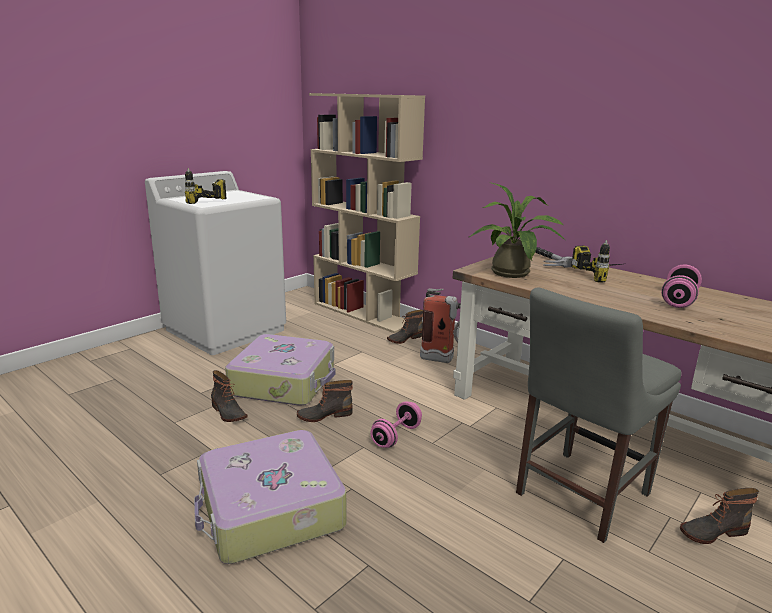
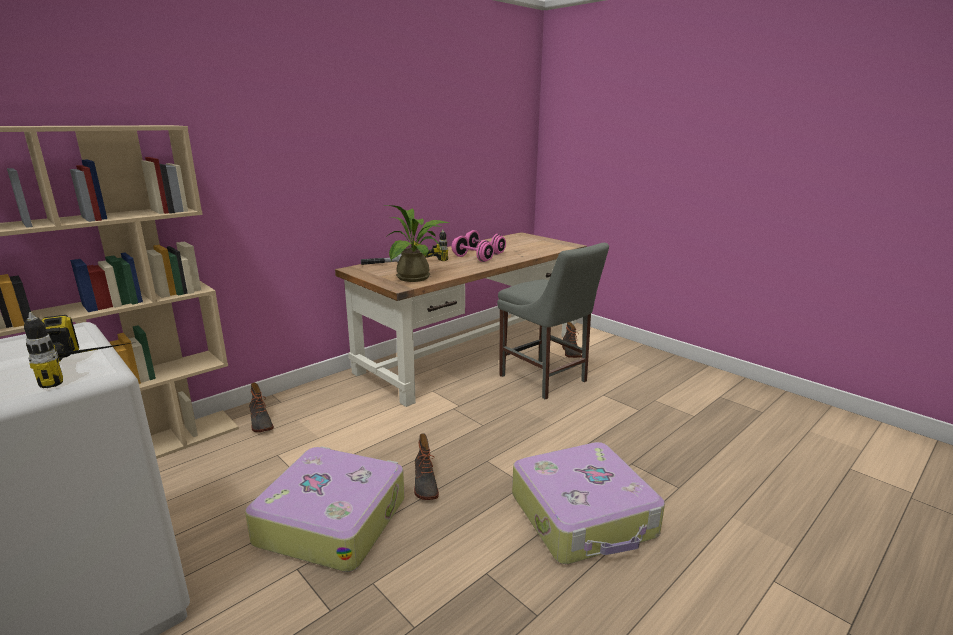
camera: 85 degrees left, 0 degrees up
(227, 413) = (400, 568): boot -> none
(396, 436) = (471, 442): pink dumbbell -> pink dumbbell (472, 259)
(443, 360) = (331, 405): fire extinguisher -> none

